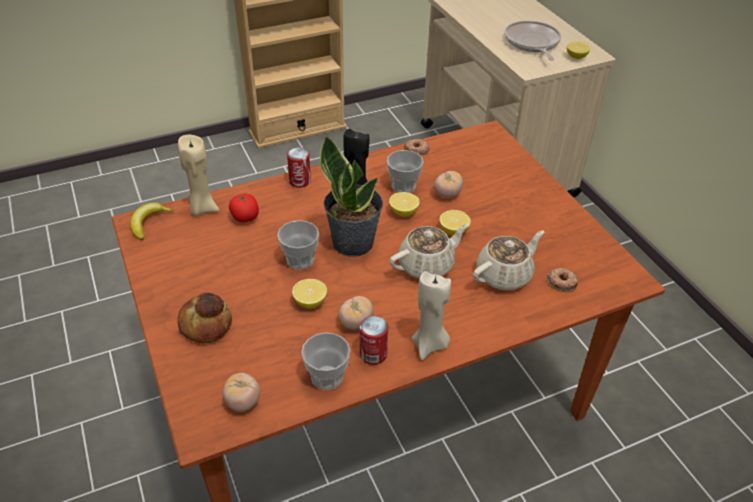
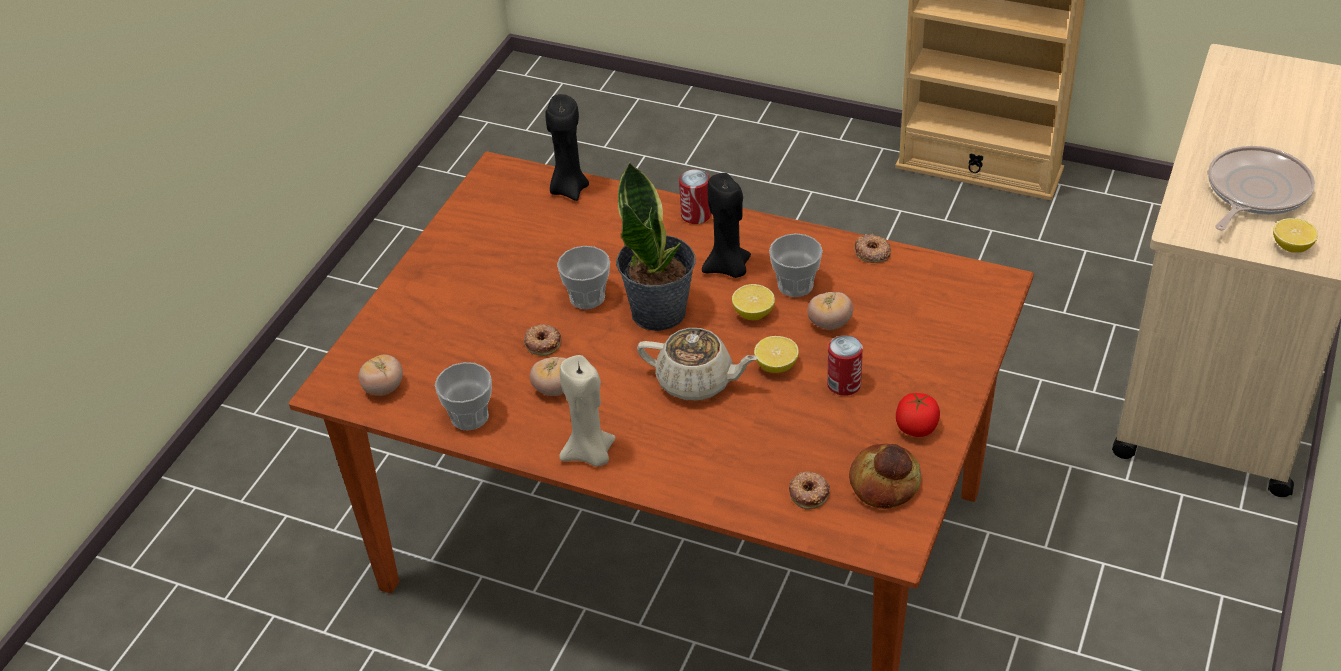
camera: 50 degrees right, 0 degrees up
(149, 223) = (506, 177): banana -> none
(202, 208) = (569, 189): beige candle -> black candle
(205, 324) = (436, 303): bread -> bread (883, 483)
(245, 217) = (594, 223): tomato -> tomato (916, 428)
(310, 302) = (543, 342): lemon -> donut
(373, 354) = (531, 426): can -> can (844, 384)
(504, 275) = (759, 444): beige teapot -> none

